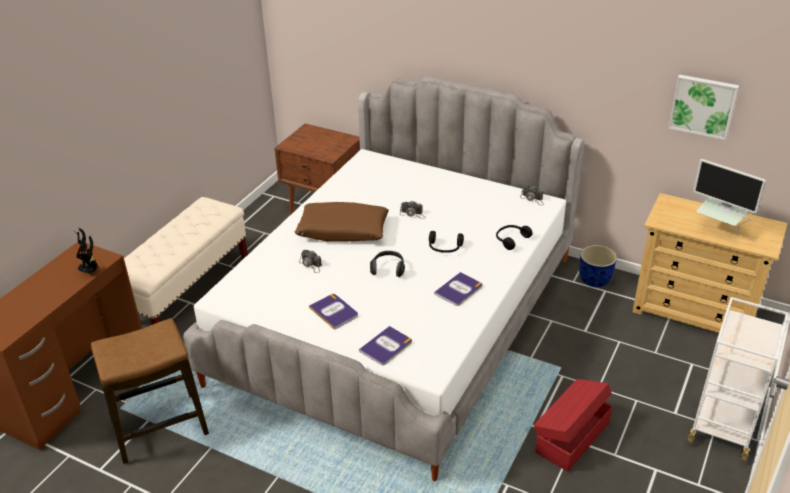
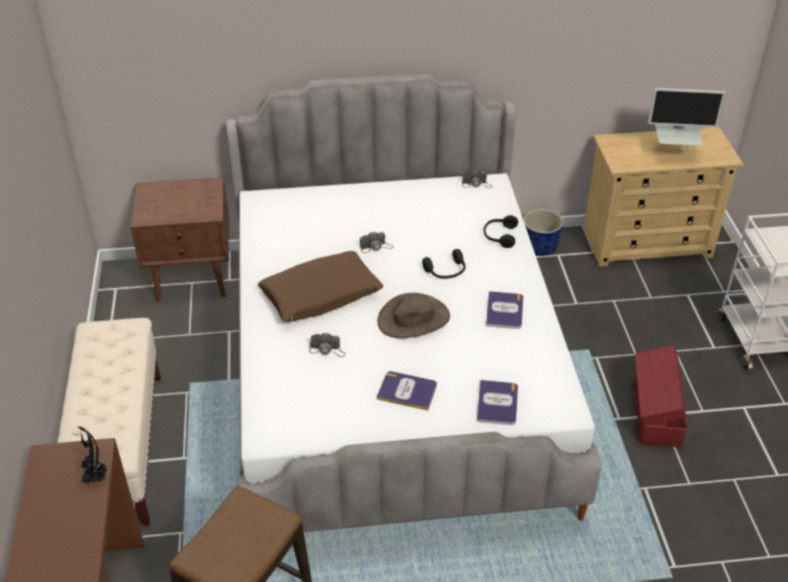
camera: 35 degrees left, 5 degrees up
(388, 269) = (413, 319): headphones -> brown hat
(703, 105) = (633, 33): picture -> none

